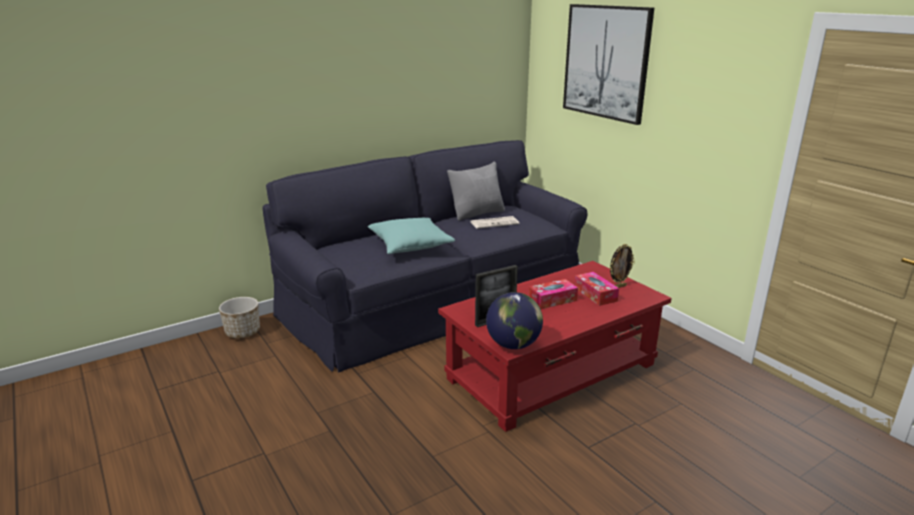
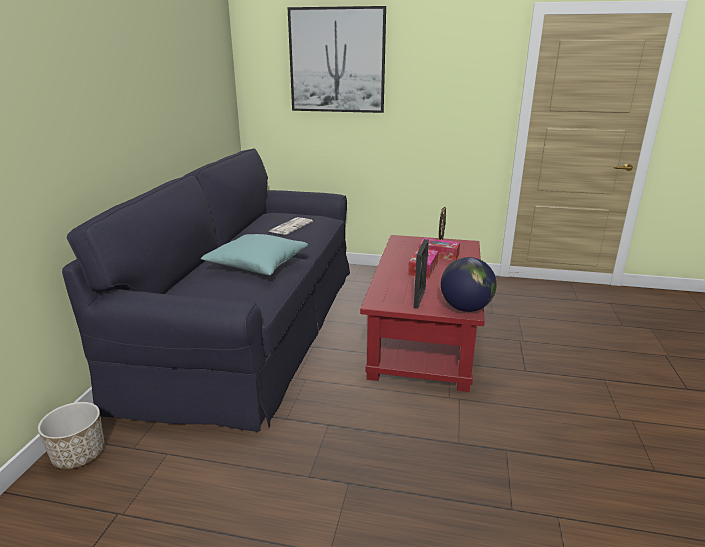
camera: 45 degrees left, 0 degrees up
(477, 213) = (258, 224): grey pillow -> none

